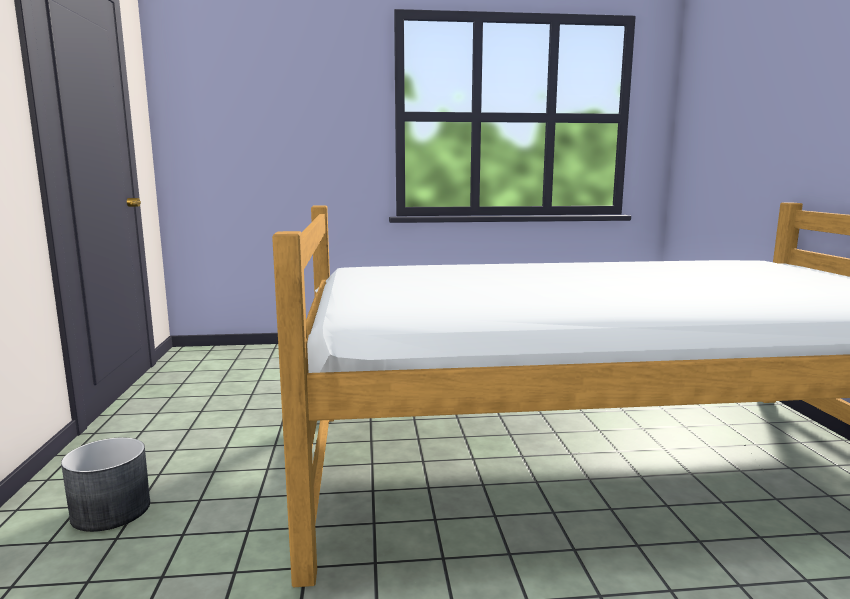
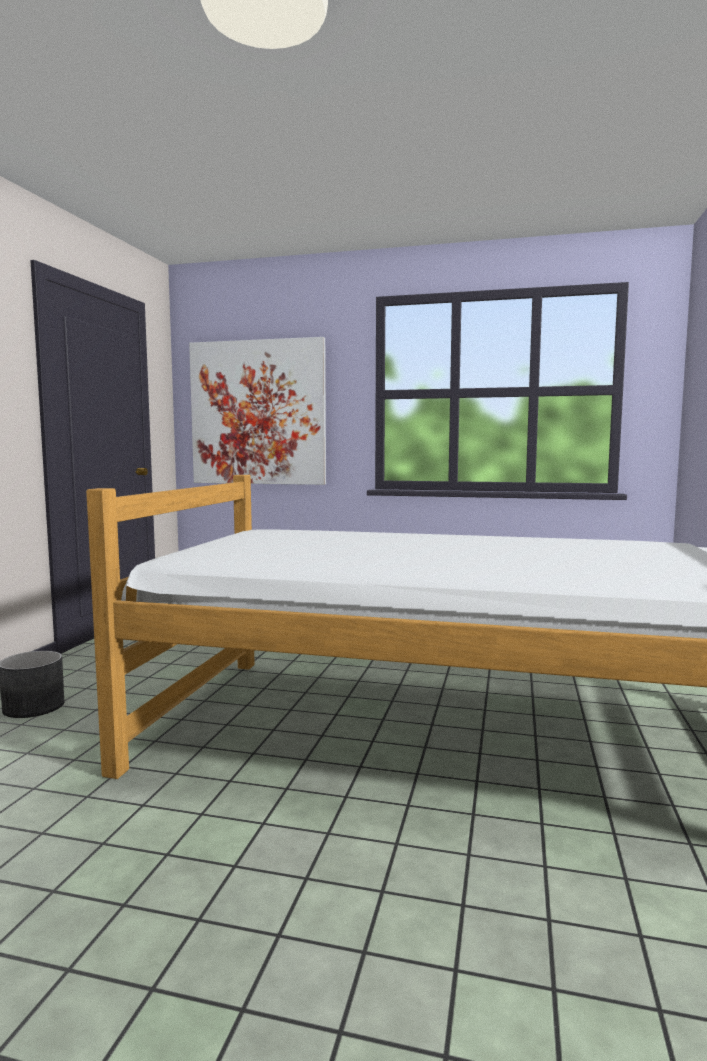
camera: 20 degrees right, 5 degrees down
(261, 133) = (258, 413): none -> picture

